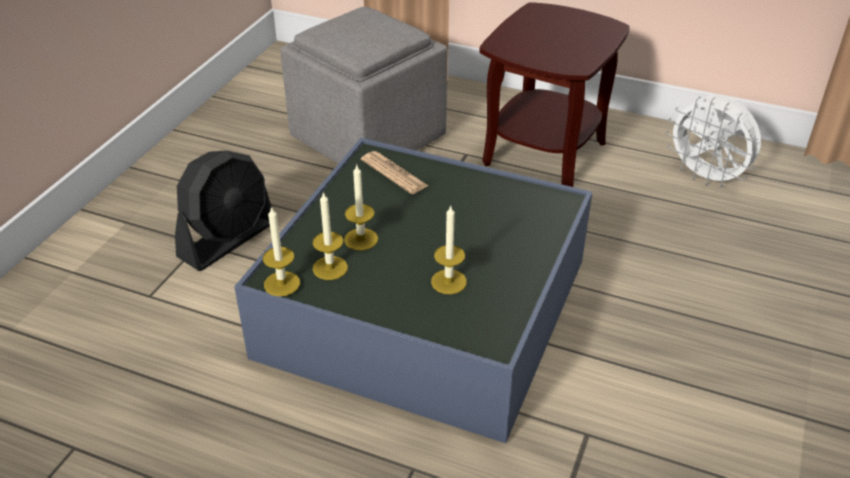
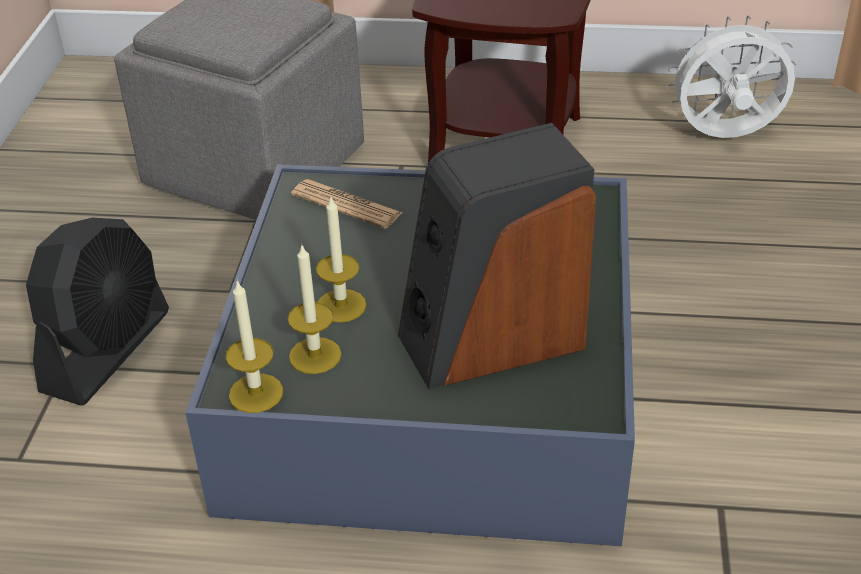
camera: 15 degrees left, 0 degrees up
(448, 281) = (491, 339): candle -> speaker
(706, 177) = (725, 137): white fan -> white fan turned 150 degrees clockwise

